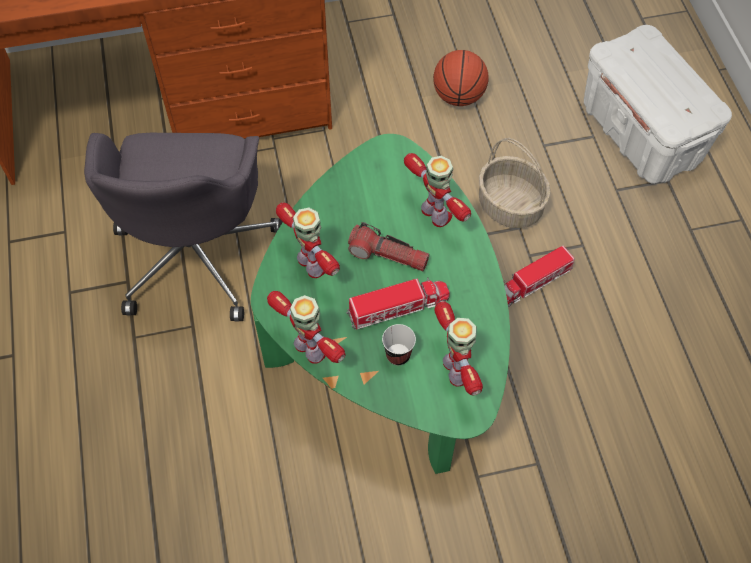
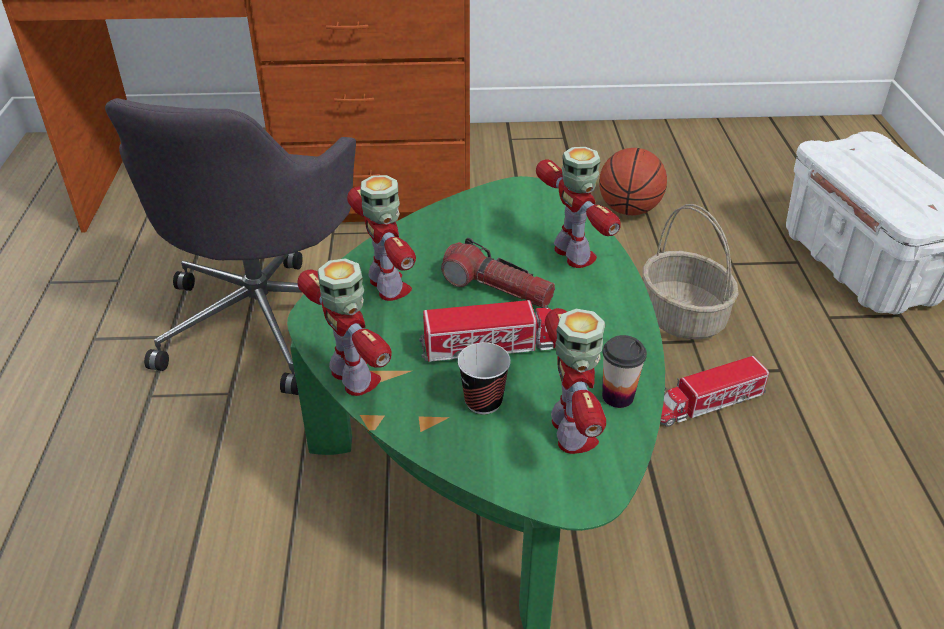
camera: 10 degrees right, 20 degrees down
(481, 337) = (618, 396): none -> cup

